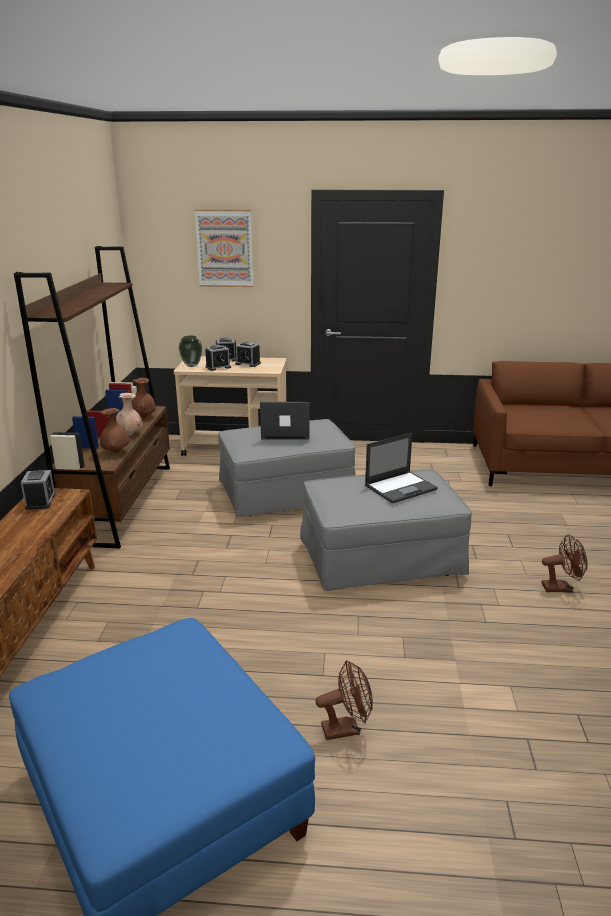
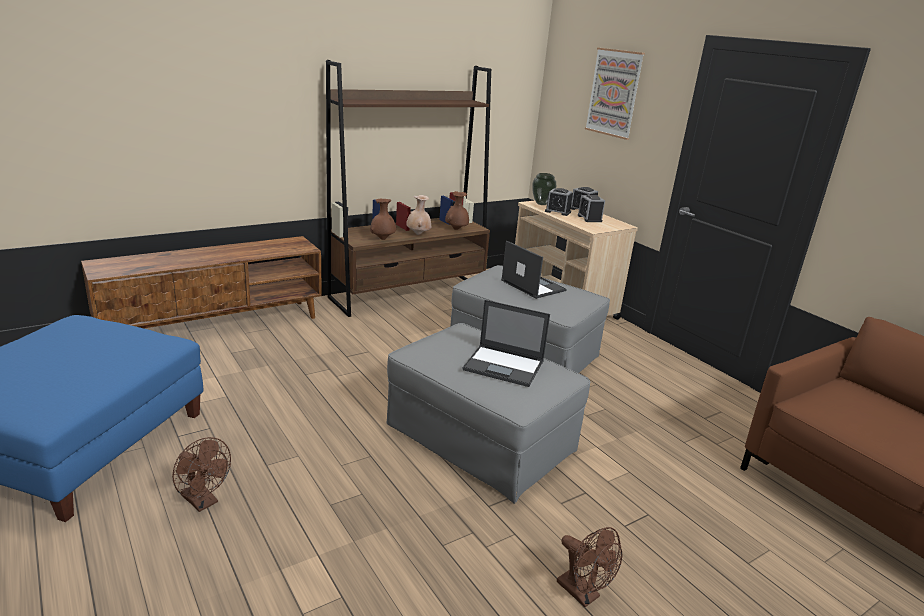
camera: 50 degrees right, 0 degrees up
(40, 501) = (285, 243): alarm clock -> none

